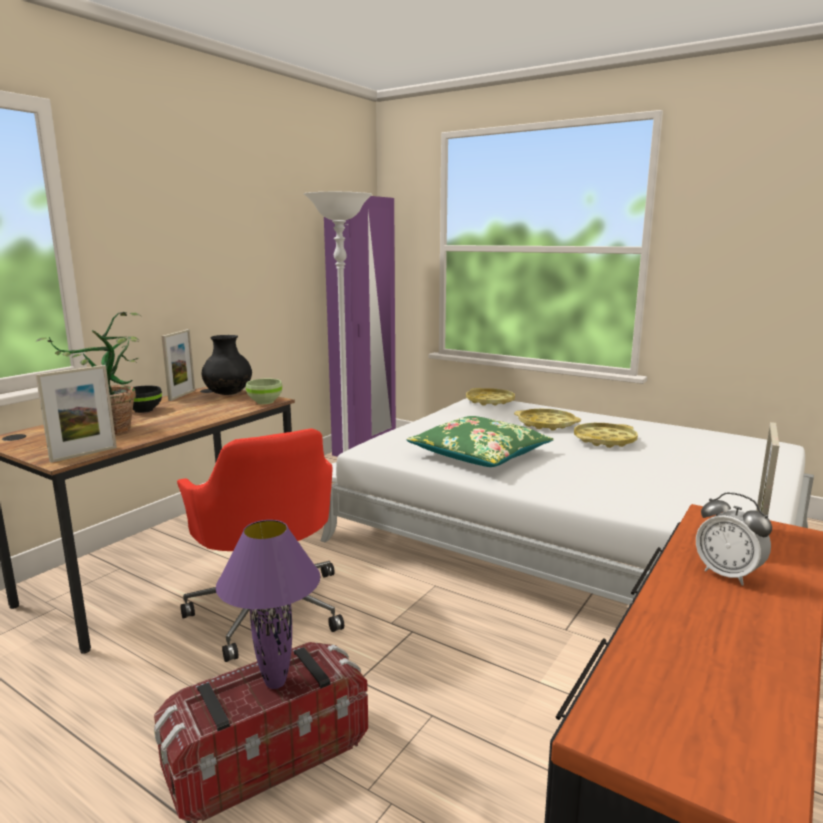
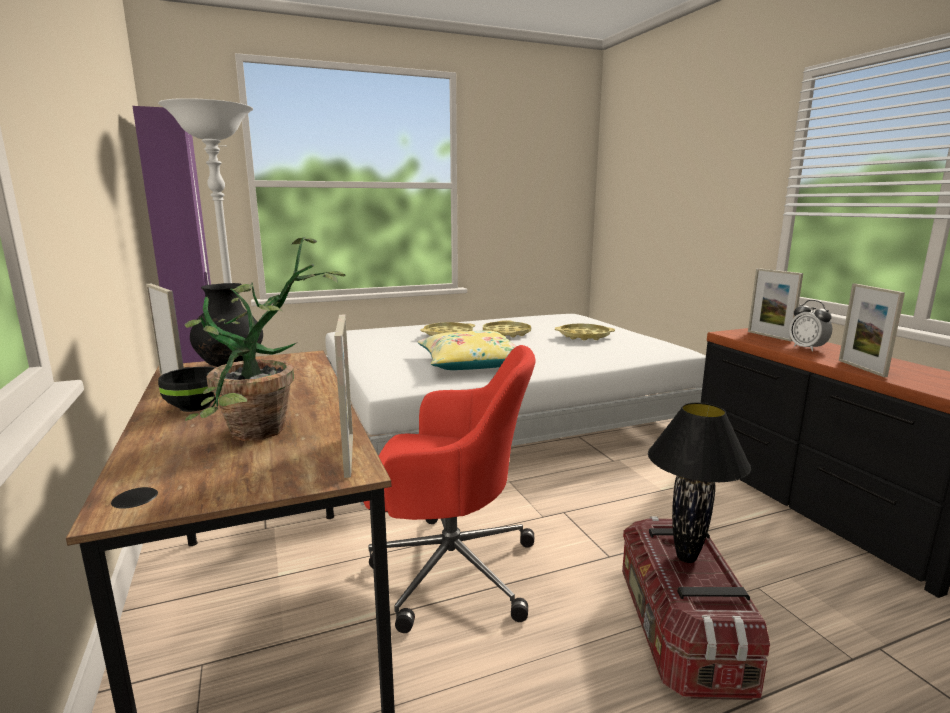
camera: 55 degrees left, 0 degrees up
(265, 402) = (307, 359): green bowl -> none
(276, 682) = (686, 557): purple table lamp -> black table lamp
(479, 455) = (471, 364): green pillow -> yellow pillow
(490, 401) = (359, 332): yellow tray -> yellow tray (584, 336)
(666, 623) = (861, 368): none -> picture frame
(727, 574) = (807, 348): alarm clock -> alarm clock turned 75 degrees clockwise

